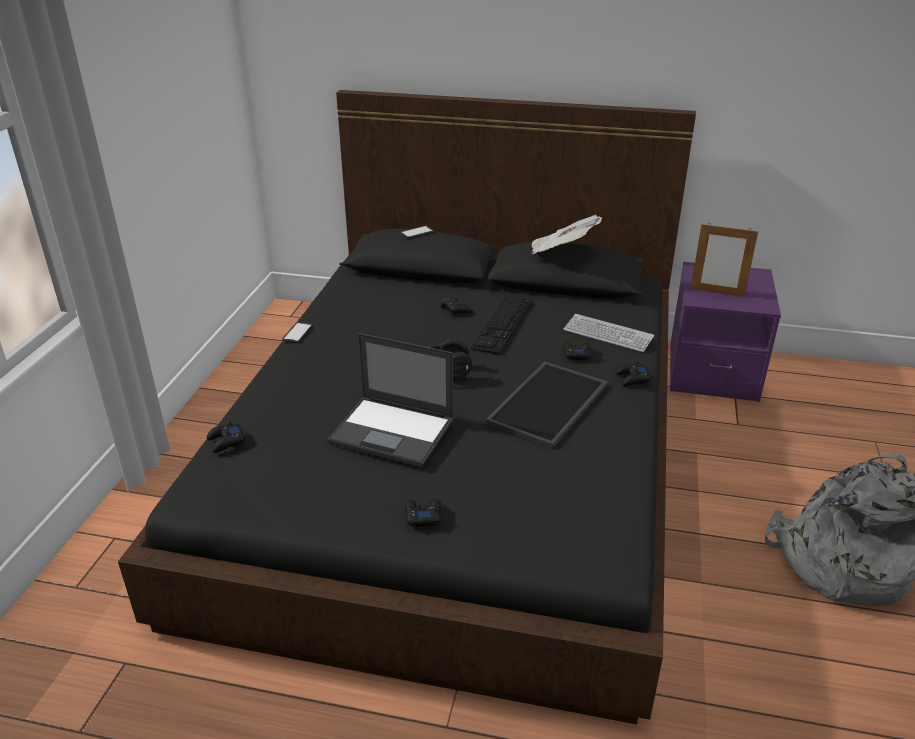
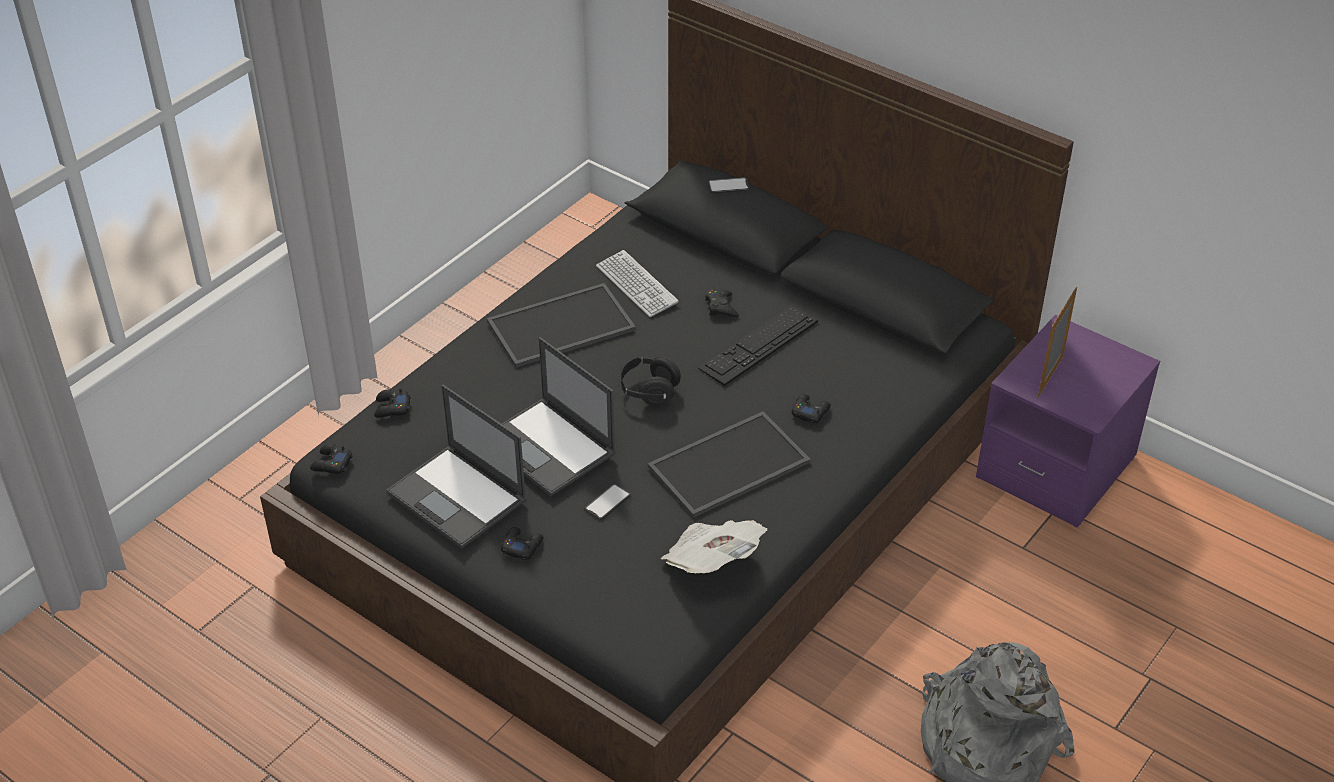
camera: 25 degrees right, 10 degrees up
(297, 333) = (530, 290): phone -> phone (607, 502)
(336, 493) = (458, 497): none -> laptop
(340, 350) = (560, 327): none -> tray
(561, 252) = (878, 267): newspaper -> newspaper (712, 562)
(608, 334) = (868, 395): keyboard -> keyboard (636, 285)
(632, 379) = (845, 463): black game controller -> black game controller (331, 463)
(717, 292) = (1050, 376): picture frame -> picture frame turned 75 degrees clockwise

